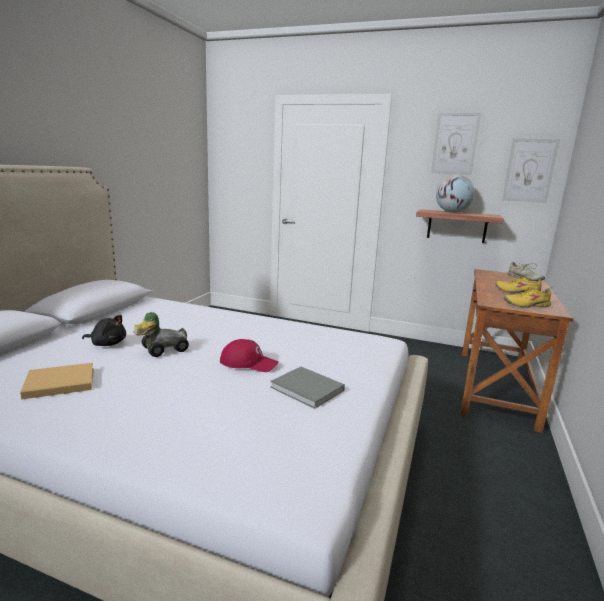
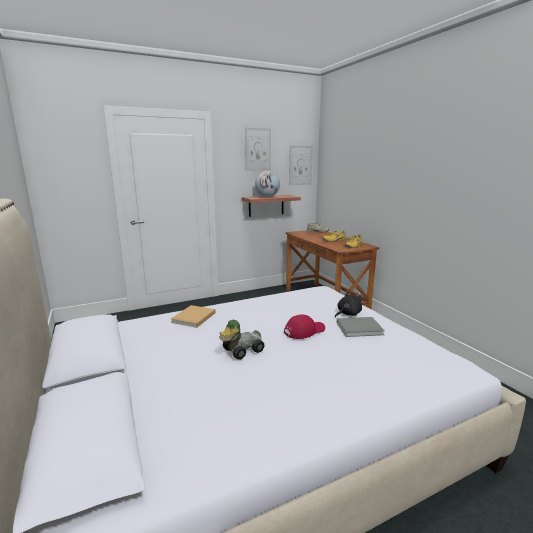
camera: 45 degrees left, 0 degrees up
(57, 383) = (243, 410): beige book -> beige book (193, 318)
(107, 344) = (190, 369): black plush toy -> black plush toy (347, 314)
(162, 350) = (241, 351): toy car -> toy car turned 45 degrees clockwise

